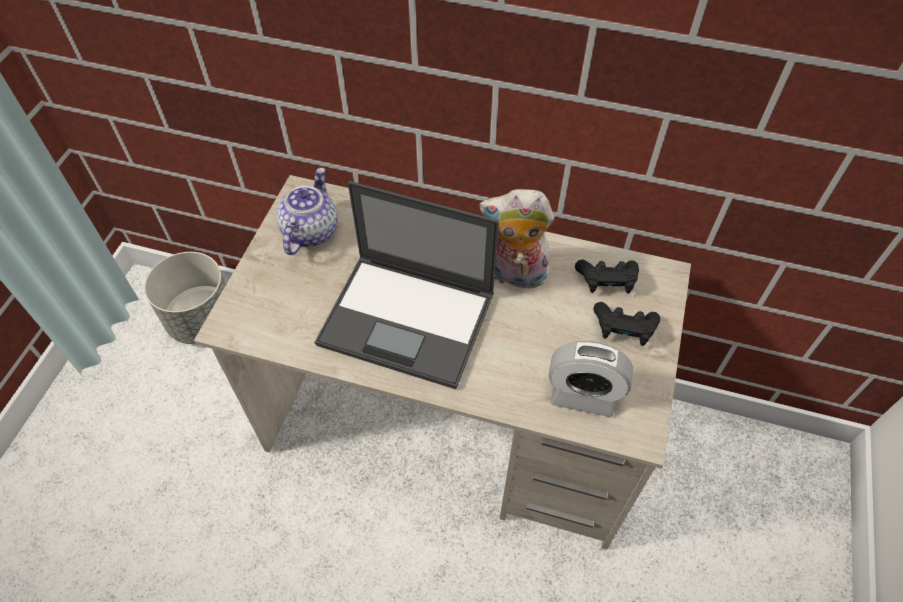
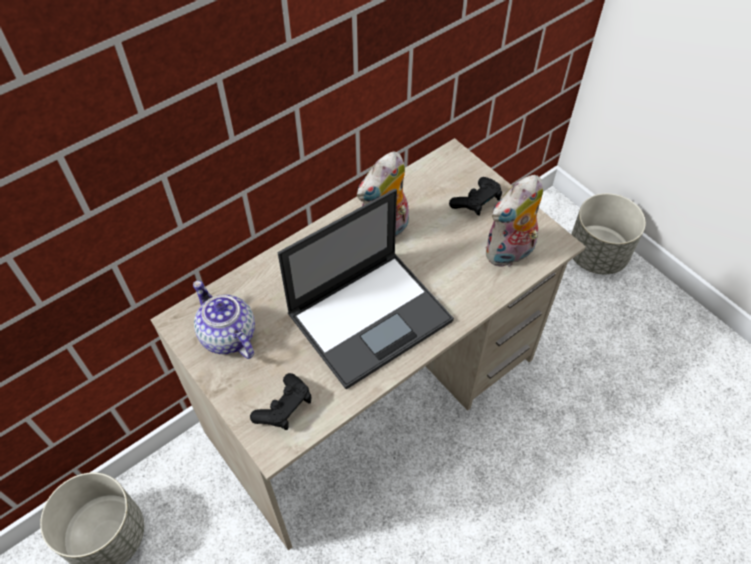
camera: 55 degrees left, 0 degrees up
(583, 395) = (509, 254): alarm clock -> plush toy
(606, 281) = (433, 187): black game controller -> black game controller (284, 408)
(804, 546) = (597, 255): none -> grey planter

